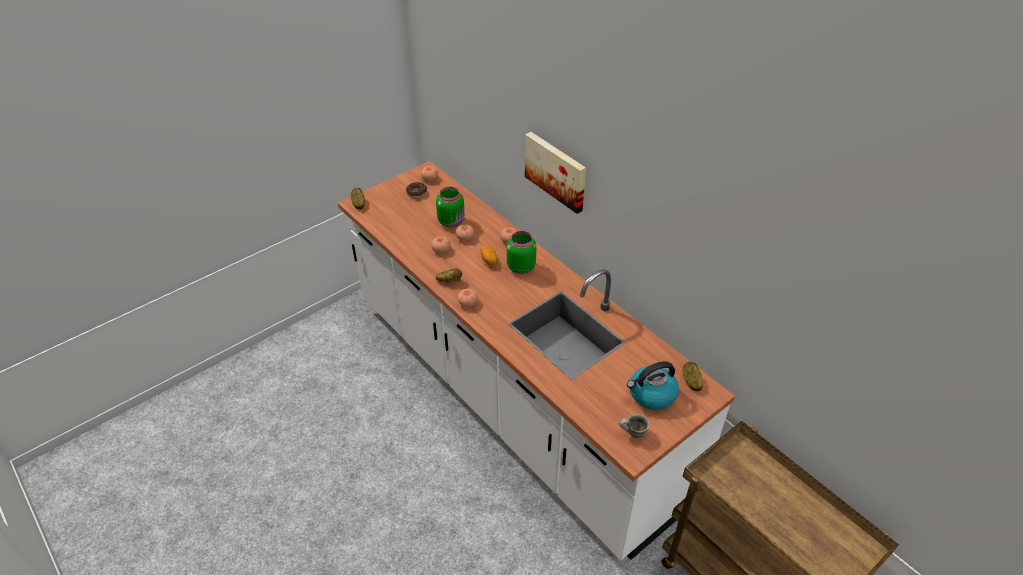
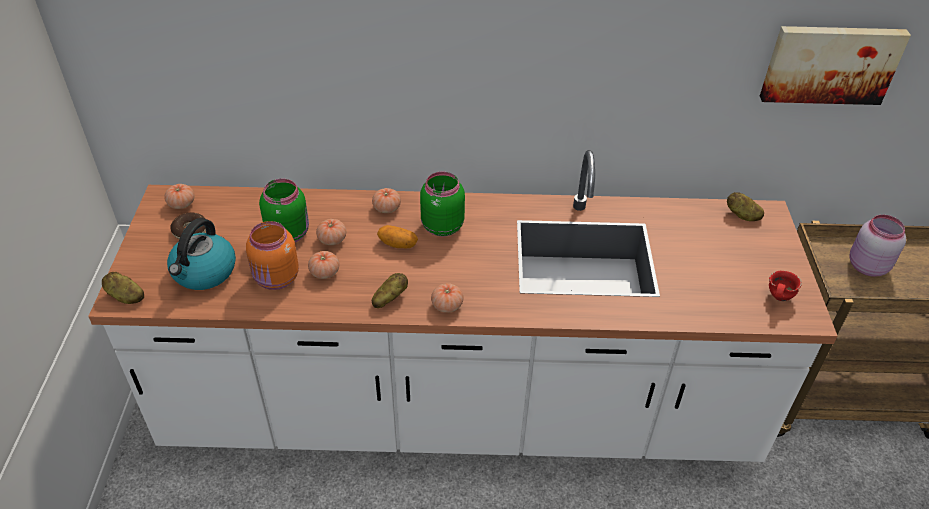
camera: 50 degrees left, 0 degrees up
(419, 238) = (276, 279): none -> orange jar
(556, 171) = (444, 65): picture -> picture (830, 63)
(633, 432) = (776, 297): grey mug -> red mug
(651, 394) = (735, 252): kettle -> kettle (204, 272)
(754, 480) = (866, 266): none -> pink jar

